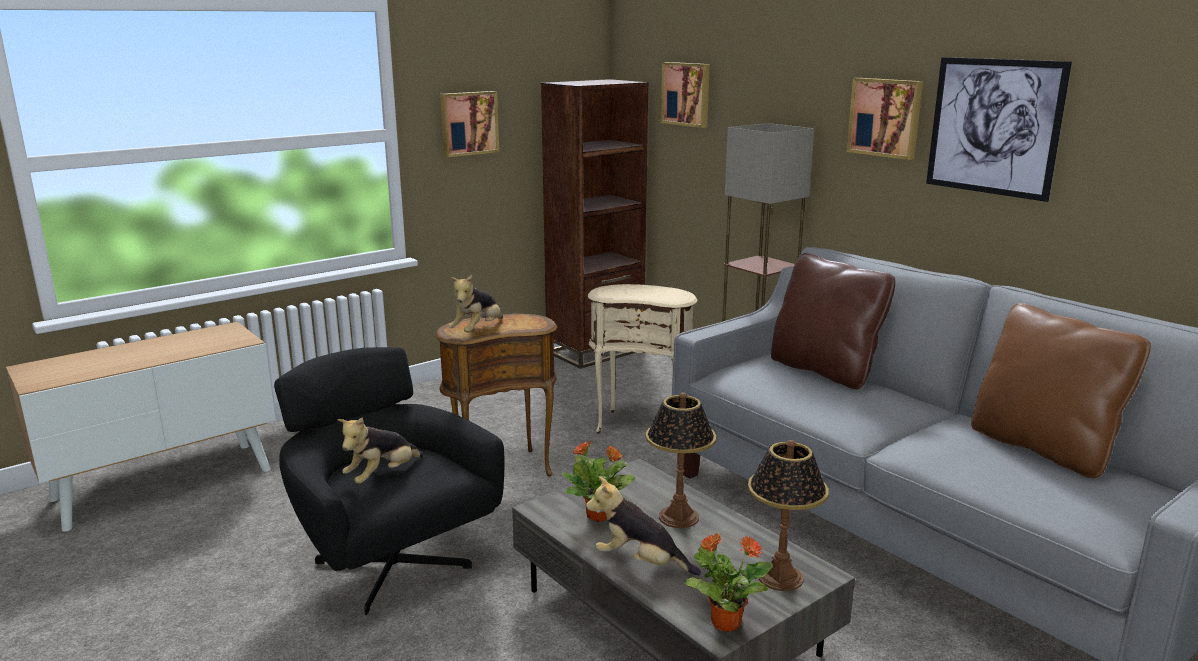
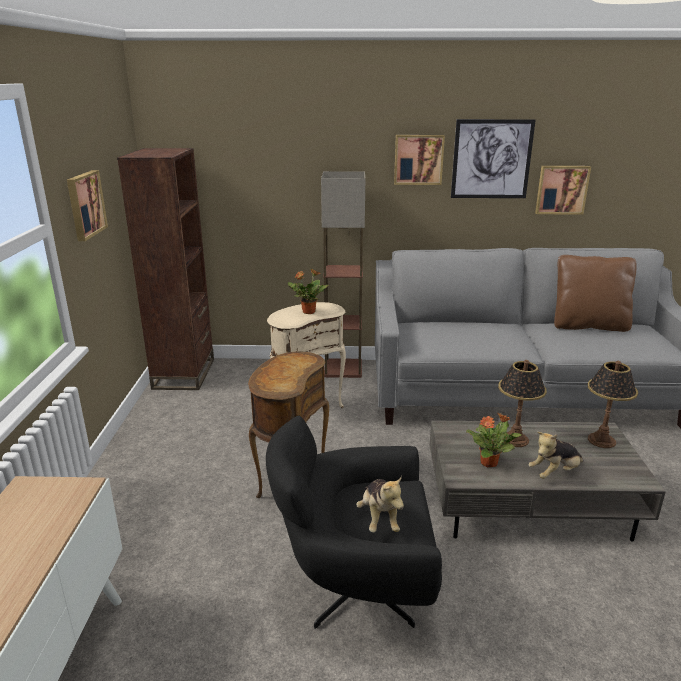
camera: 50 degrees left, 5 degrees up
(478, 330) = (286, 380): plush toy -> none
(687, 94) = (236, 155): picture -> picture (561, 189)
(725, 622) = (633, 474): potted plant -> potted plant (308, 312)
(825, 370) = (448, 324): brown pillow -> none

